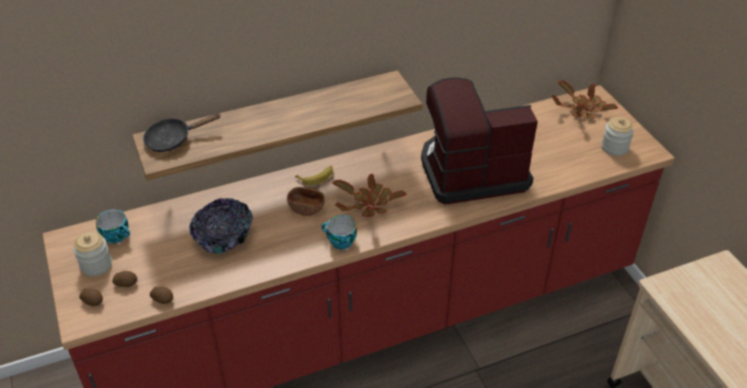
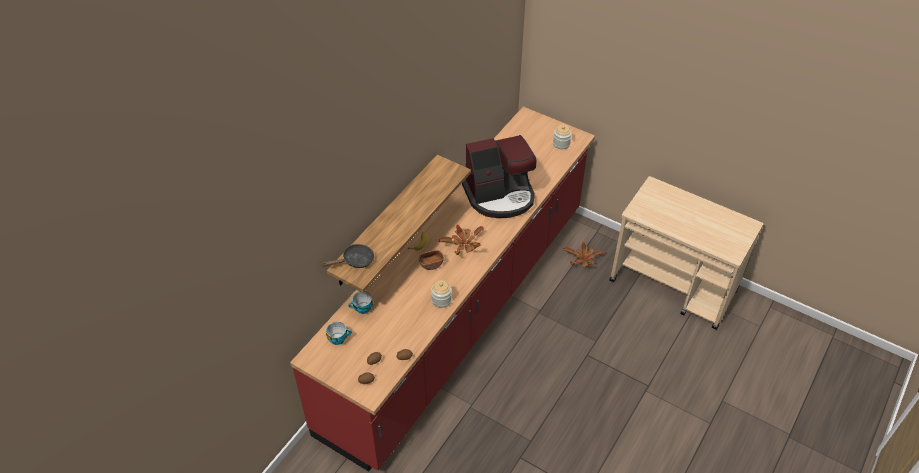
camera: 35 degrees left, 5 degrees up
(96, 265) = (345, 361): jar -> jar (441, 300)
(173, 139) = (355, 261): black frying pan -> black frying pan turned 150 degrees counterclockwise
(223, 236) = (401, 305): bowl -> none
(340, 242) = (468, 273): cup -> cup (362, 309)
(471, 171) = (500, 196): coffee machine -> coffee machine turned 150 degrees counterclockwise
(582, 110) = (526, 127): potted plant -> potted plant (583, 259)

